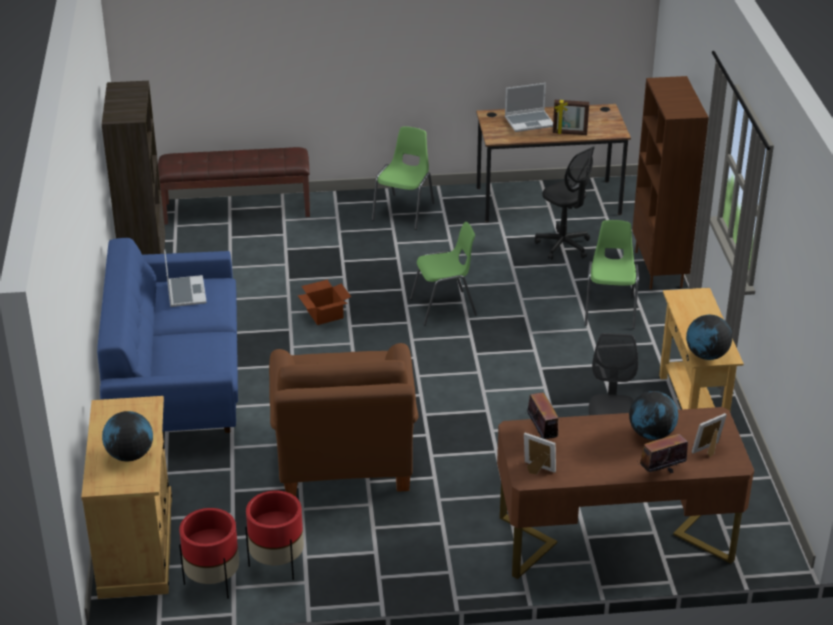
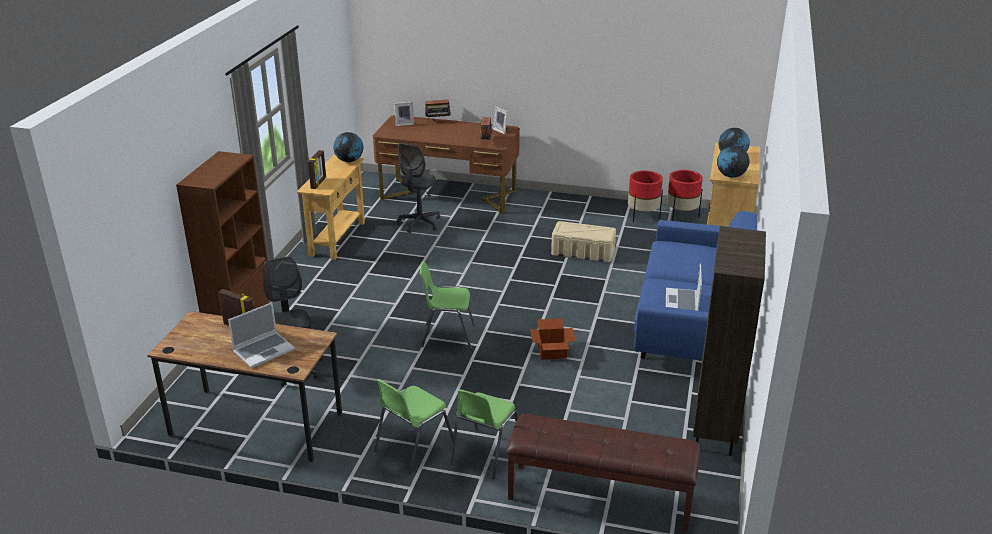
camera: 160 degrees left, 5 degrees down
(344, 462) = (583, 252): brown armchair -> beige storage box
(529, 122) = (264, 350): laptop -> laptop turned 135 degrees clockwise
(610, 311) = (319, 306): green chair -> green chair (484, 454)
(651, 434) = (426, 133): globe -> globe (730, 176)
(698, 306) = (319, 183): none -> picture frame

